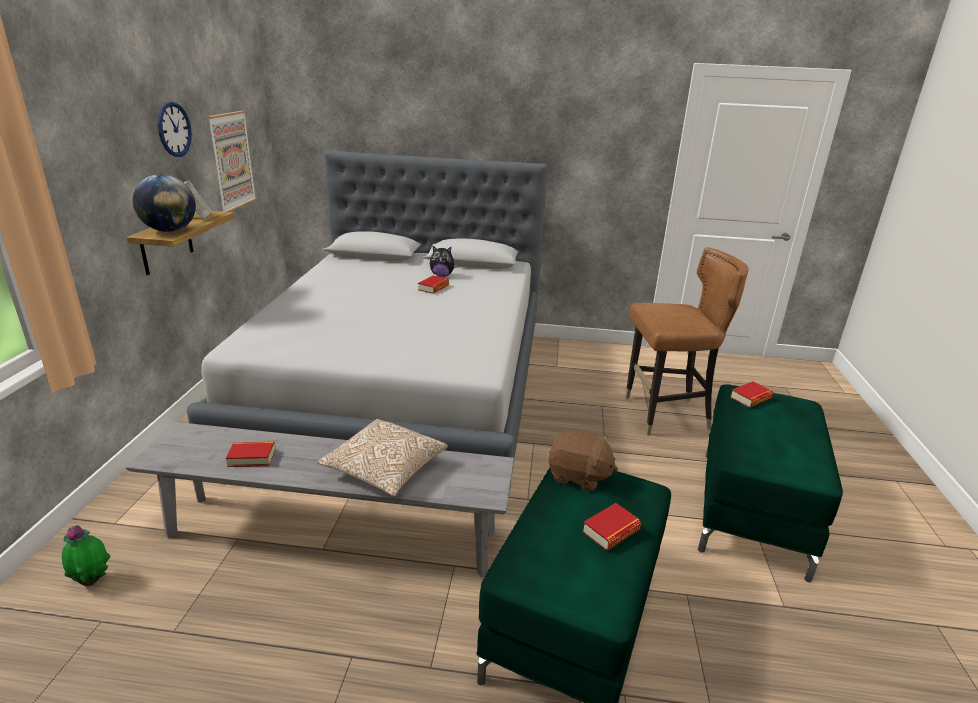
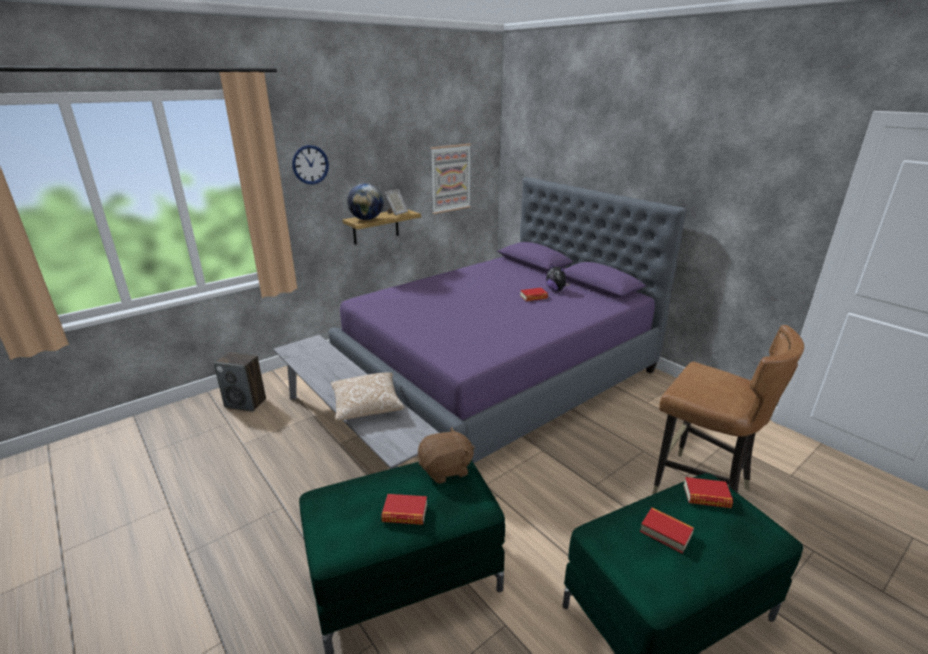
camera: 45 degrees right, 0 degrees up
(93, 580) = (246, 403): potted plant -> speaker
(174, 129) = (397, 155): wall clock -> wall clock (310, 164)
(252, 458) = (321, 368): book -> book (665, 533)
(403, 394) = (497, 374): grey bed -> purple bed
(578, 477) = (446, 469): brown plush toy -> brown plush toy turned 90 degrees counterclockwise

